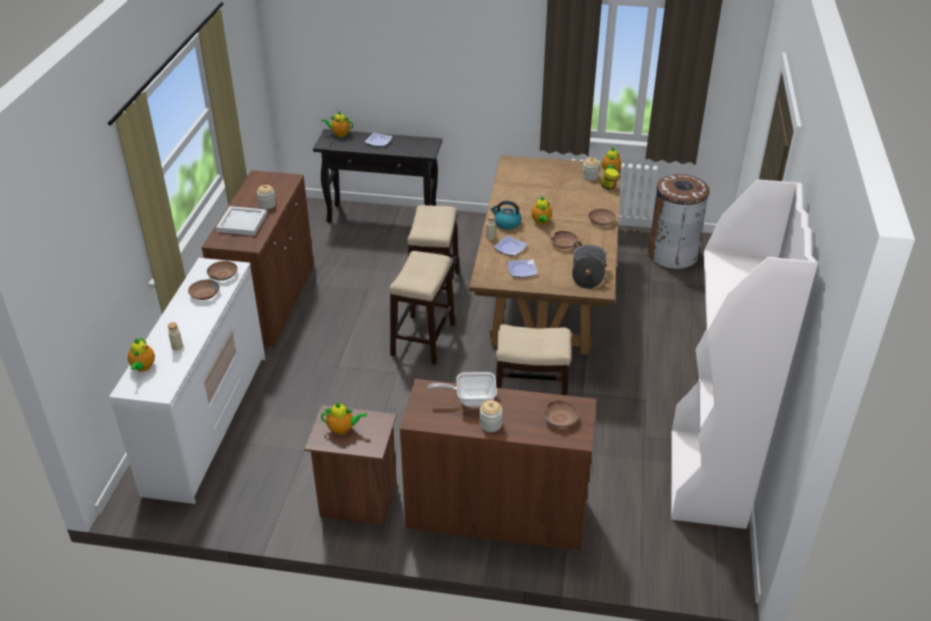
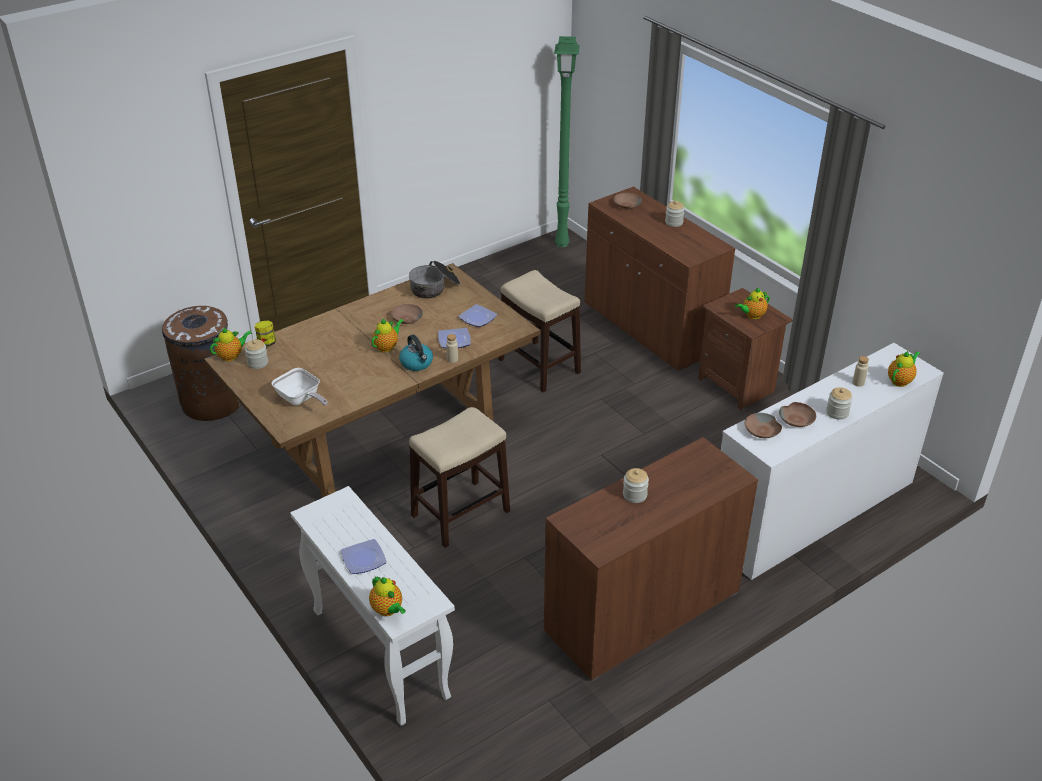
camera: 135 degrees left, 0 degrees up
(178, 314) = (837, 413): none -> jar
(243, 222) = (685, 485): white tray -> none
(343, 429) = (752, 315): teapot -> teapot turned 75 degrees counterclockwise
(383, 218) = (378, 653): black console table -> white console table
(423, 339) = (540, 469): stool -> none
(470, 399) = (667, 239): frying pan -> frying pan (300, 400)
(601, 221) = (340, 319): brown bowl -> none
(707, 479) = (495, 272): white bookcase -> none
(716, 568) = (563, 244): none -> green floor lamp

